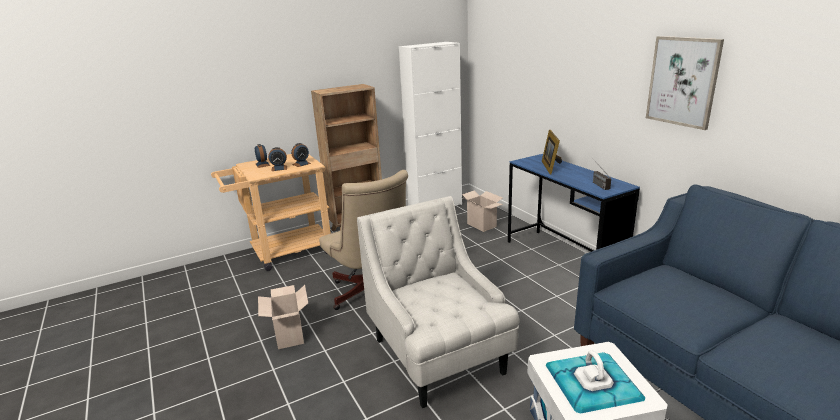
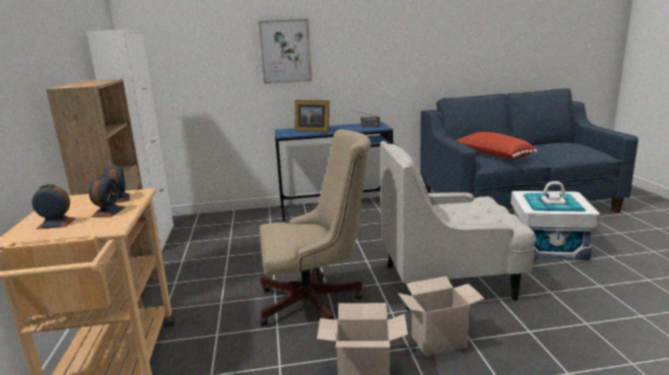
camera: 70 degrees left, 5 degrees down
(482, 225) = (236, 225): cardboard box -> cardboard box (439, 340)
(668, 291) = (492, 155): none -> red pillow
(683, 81) = (398, 37): picture -> picture (285, 51)

